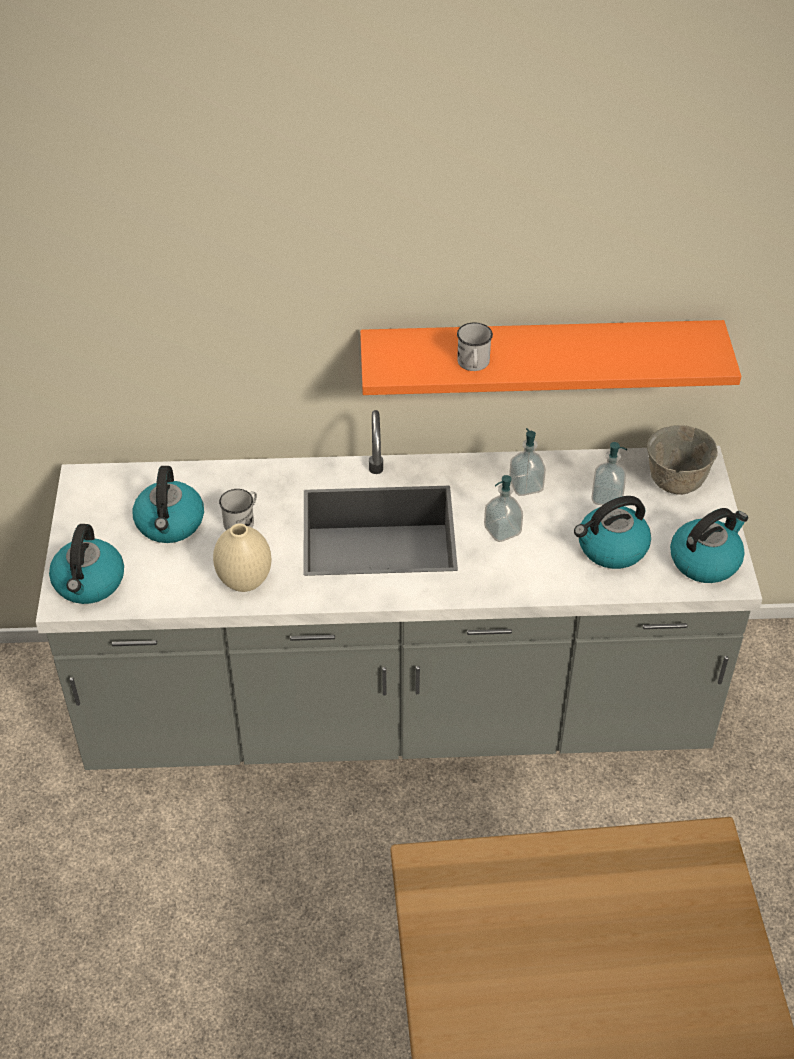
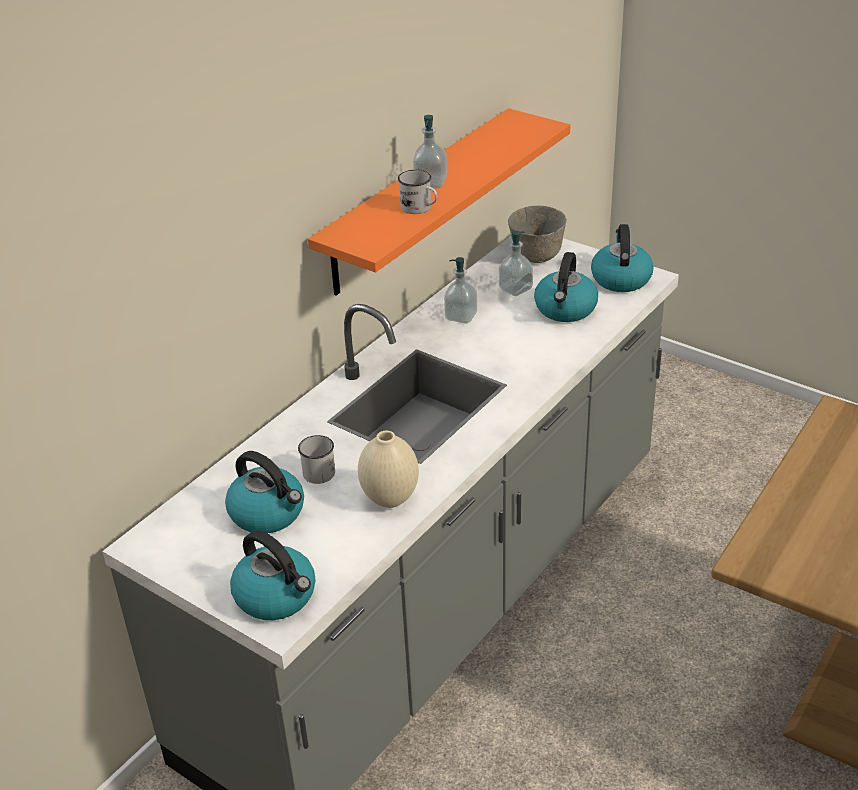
camera: 50 degrees left, 10 degrees down
(502, 530) = (492, 346): soap dispenser -> soap dispenser (431, 182)

